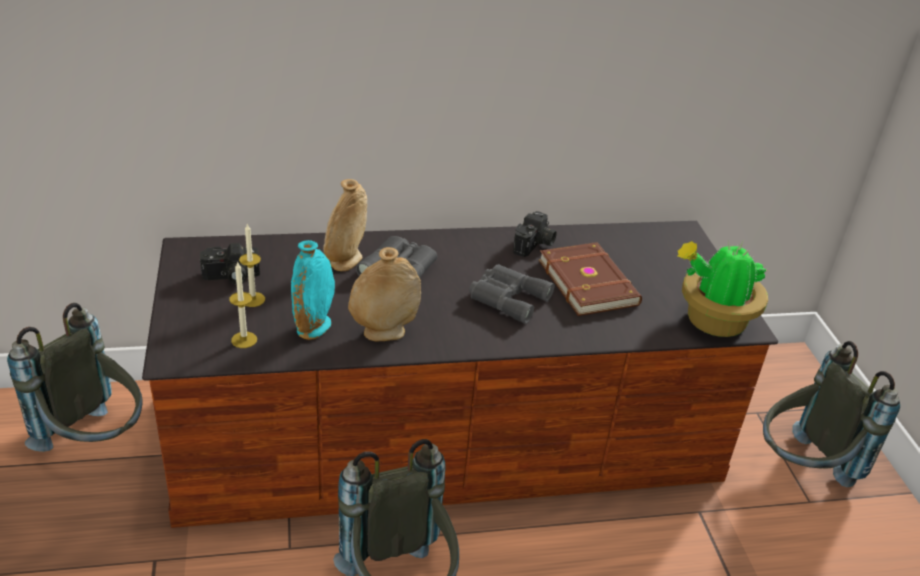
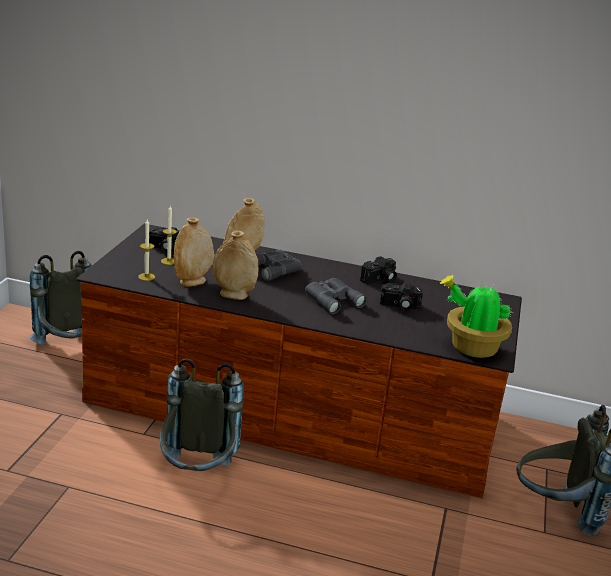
camera: 25 degrees right, 10 degrees down
(314, 327) = (193, 282): turquoise vase -> beige vase
(589, 282) = (399, 306): brown book -> camera

